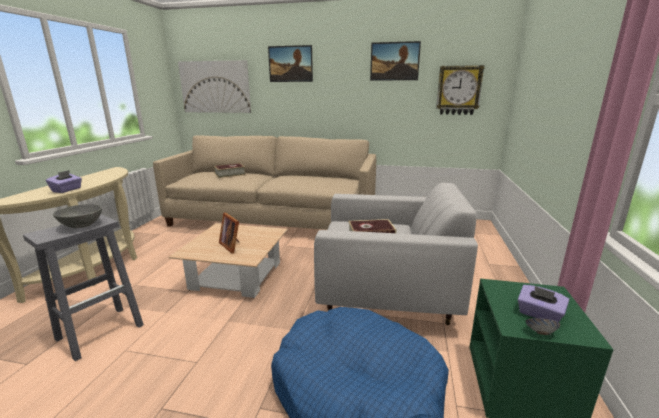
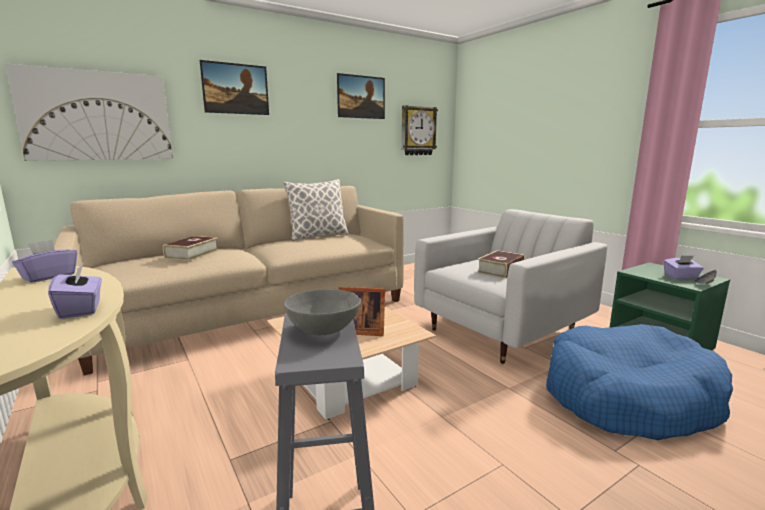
camera: 45 degrees left, 5 degrees down
(107, 173) = (49, 276): none -> purple tissue box
(321, 176) = (317, 236): none -> pillow

